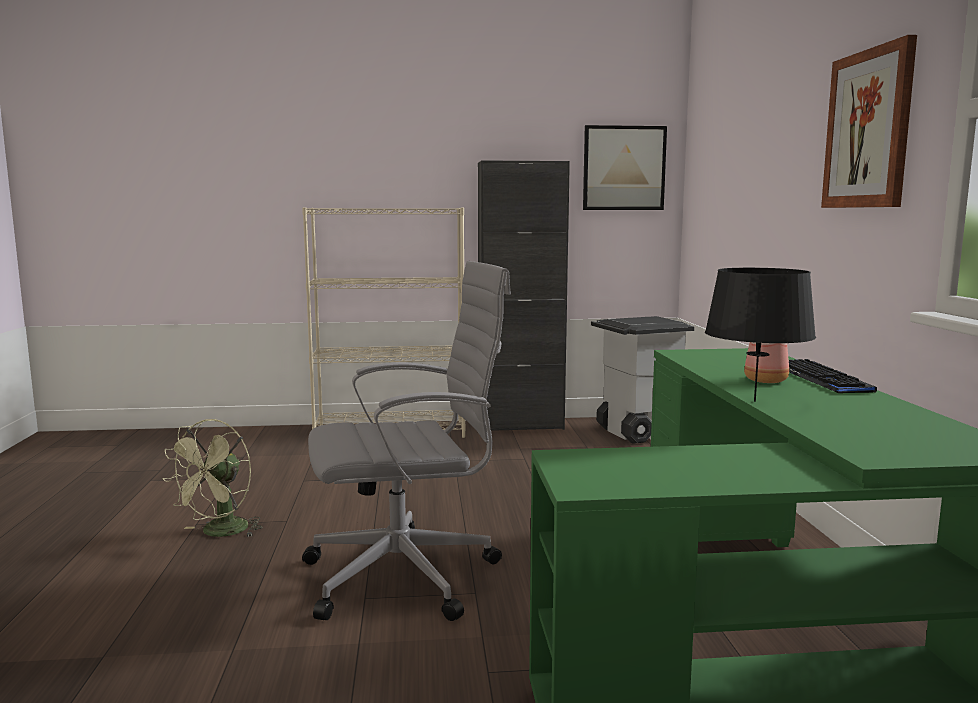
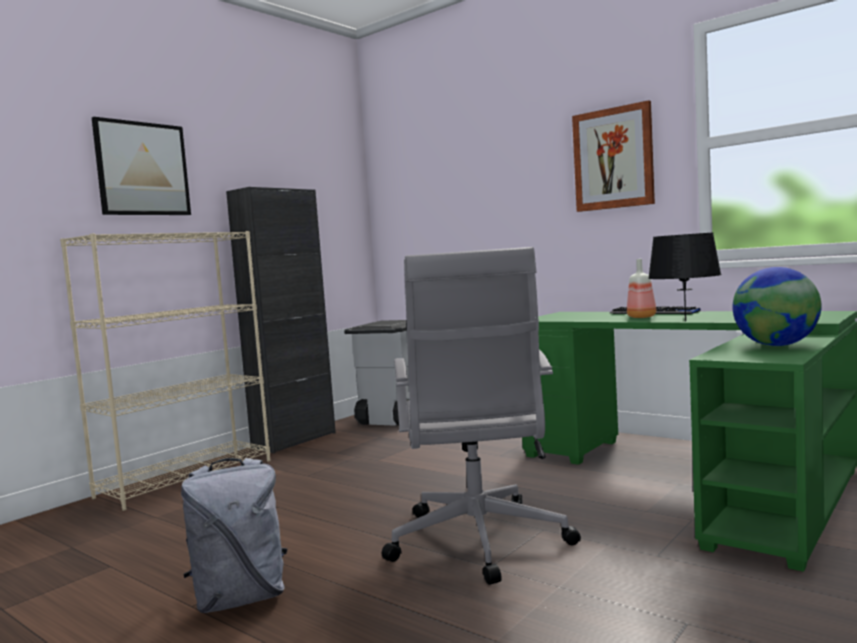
camera: 45 degrees left, 5 degrees down
(219, 533) = (240, 598): green fan -> grey backpack
(407, 575) = (478, 543): grey office chair -> grey office chair turned 150 degrees clockwise
(624, 168) = (332, 199): picture -> picture (142, 169)
(695, 470) = (776, 345): none -> globe

